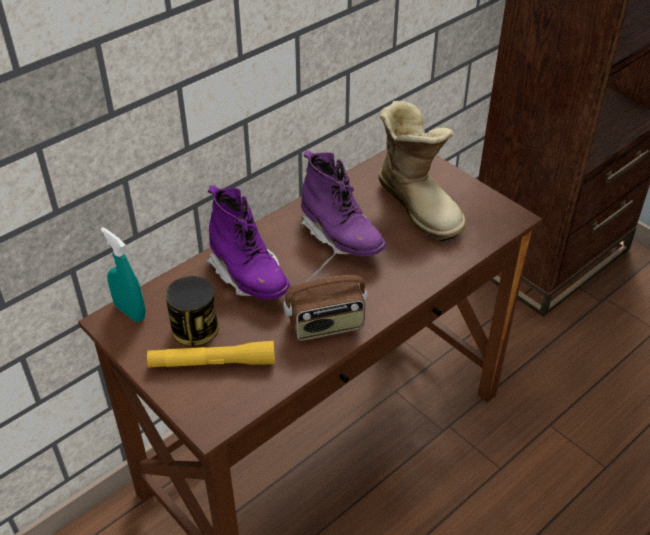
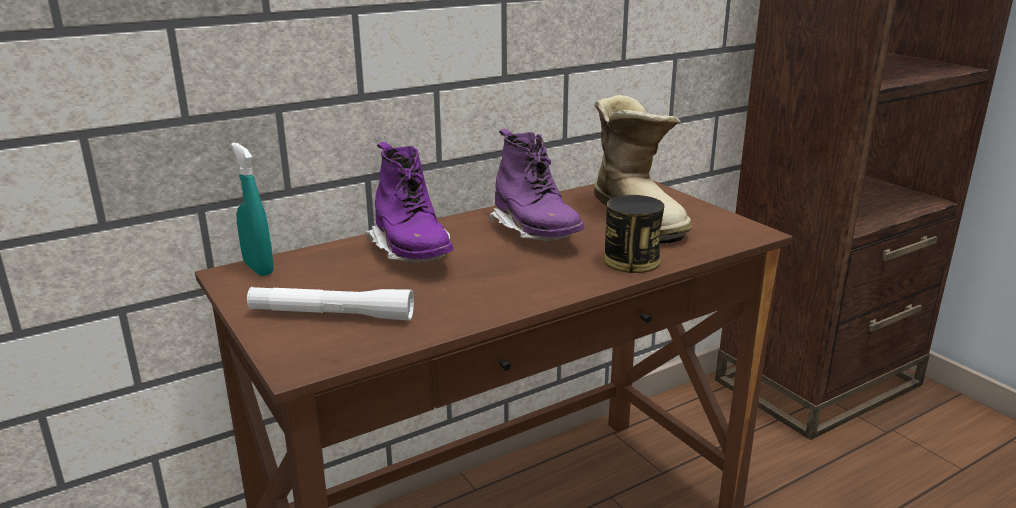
camera: 10 degrees right, 20 degrees down
(195, 328) = (326, 286): can -> can (631, 261)
(212, 363) = (331, 315): yellow flashlight -> white flashlight
(326, 325) = (490, 296): radio -> none

